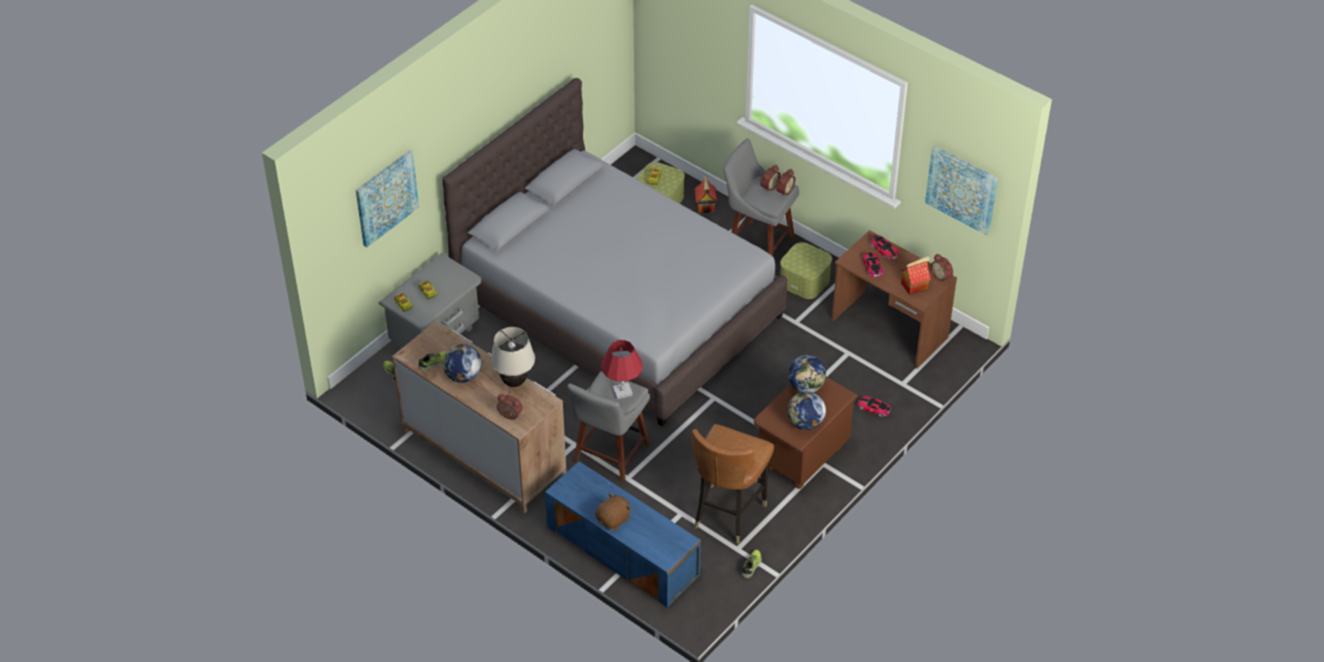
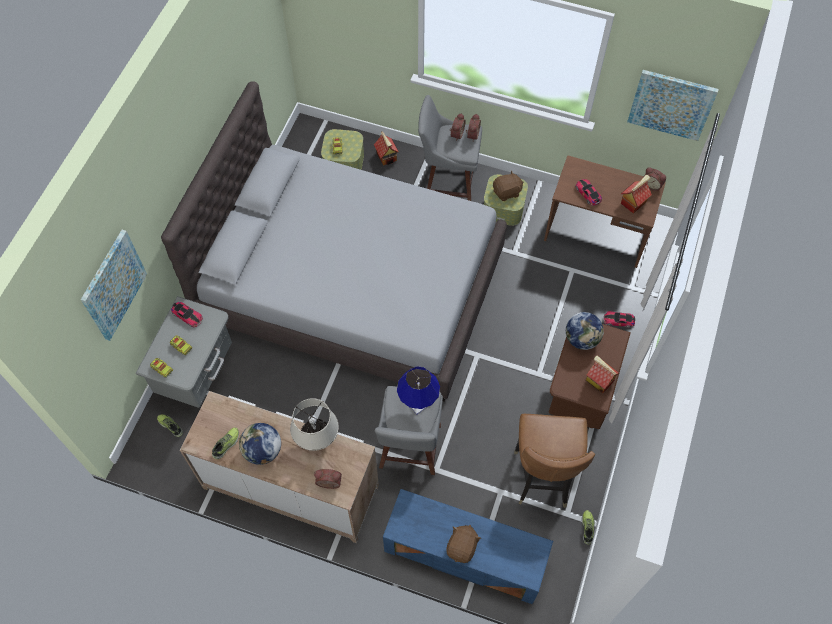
camera: 20 degrees left, 15 degrees up
(622, 391) = (418, 404): red table lamp -> blue table lamp
(805, 423) = (599, 380): globe -> toy house
(807, 260) = (507, 192): none -> brown plush toy
(884, 250) = (589, 172): toy car -> toy car (187, 315)

